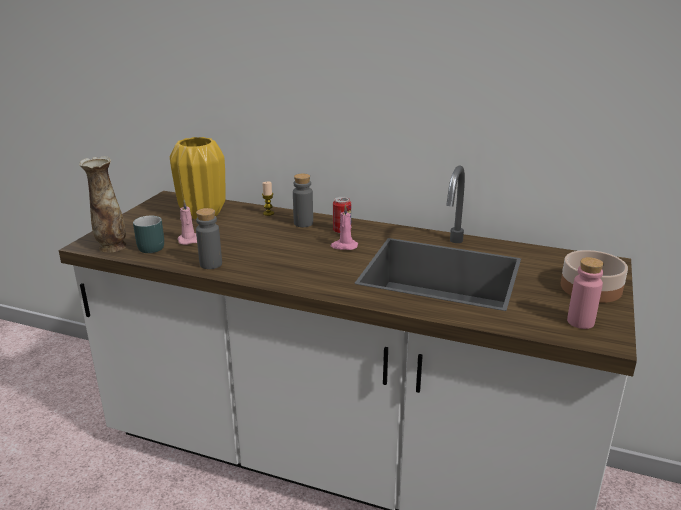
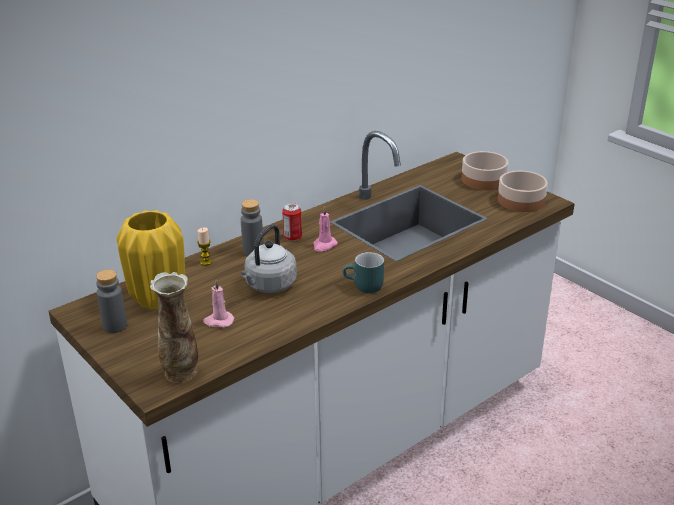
camera: 60 degrees left, 5 degrees up
(148, 247) = (208, 348): turquoise mug -> turquoise mug (364, 287)
(211, 264) = (290, 320): grey bottle -> grey bottle (115, 326)
(255, 243) = (269, 286): none -> grey kettle
(580, 322) = (521, 200): pink bottle -> bowl

